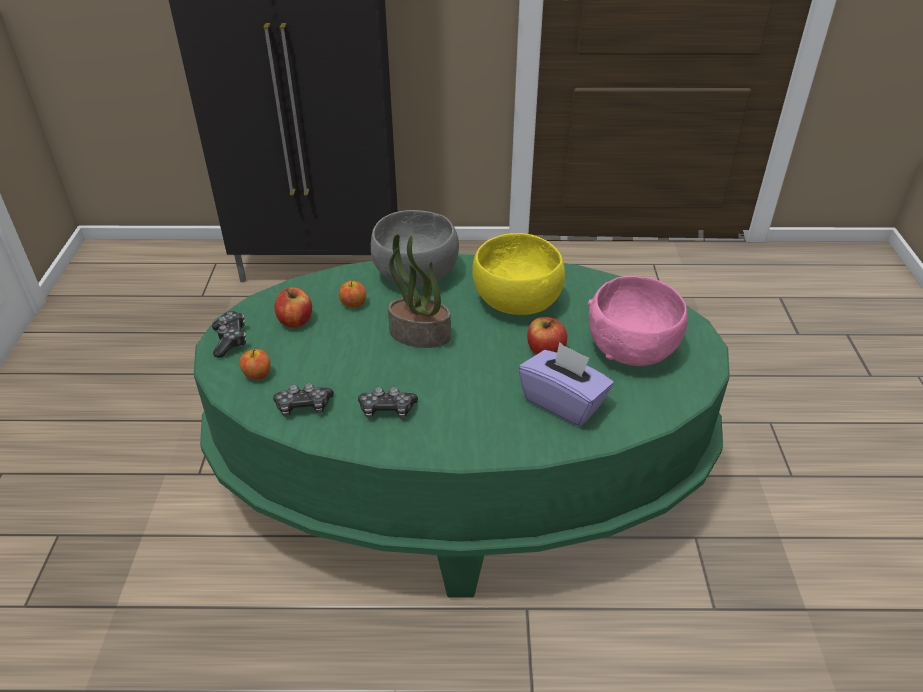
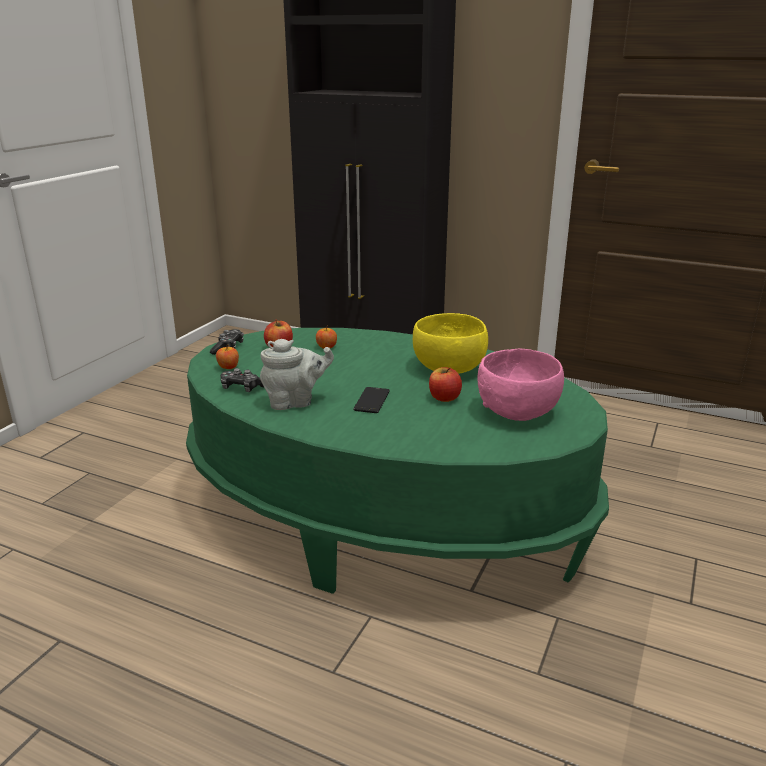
camera: 25 degrees right, 15 degrees down
(387, 410) = (295, 402): game controller -> grey teapot
(416, 274) = (387, 341): grey bowl -> none
(418, 335) = (356, 370): potted plant -> none
(472, 380) = (371, 400): none -> phone
(563, 402) = (430, 427): purple tissue box -> none

